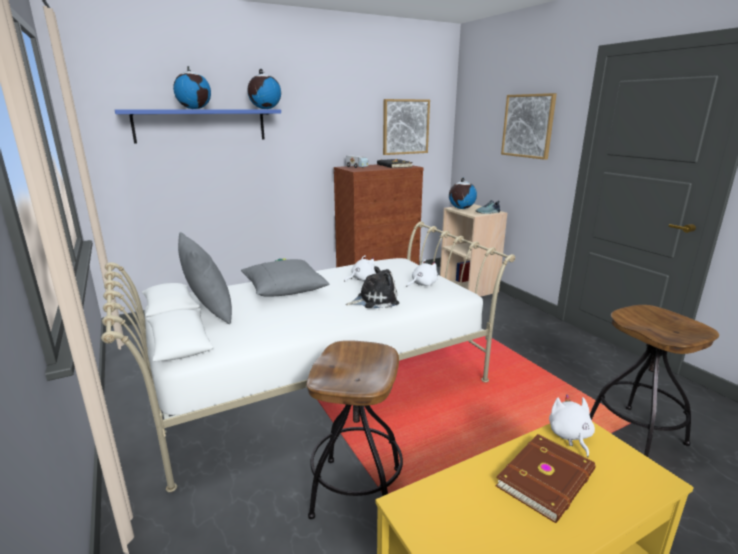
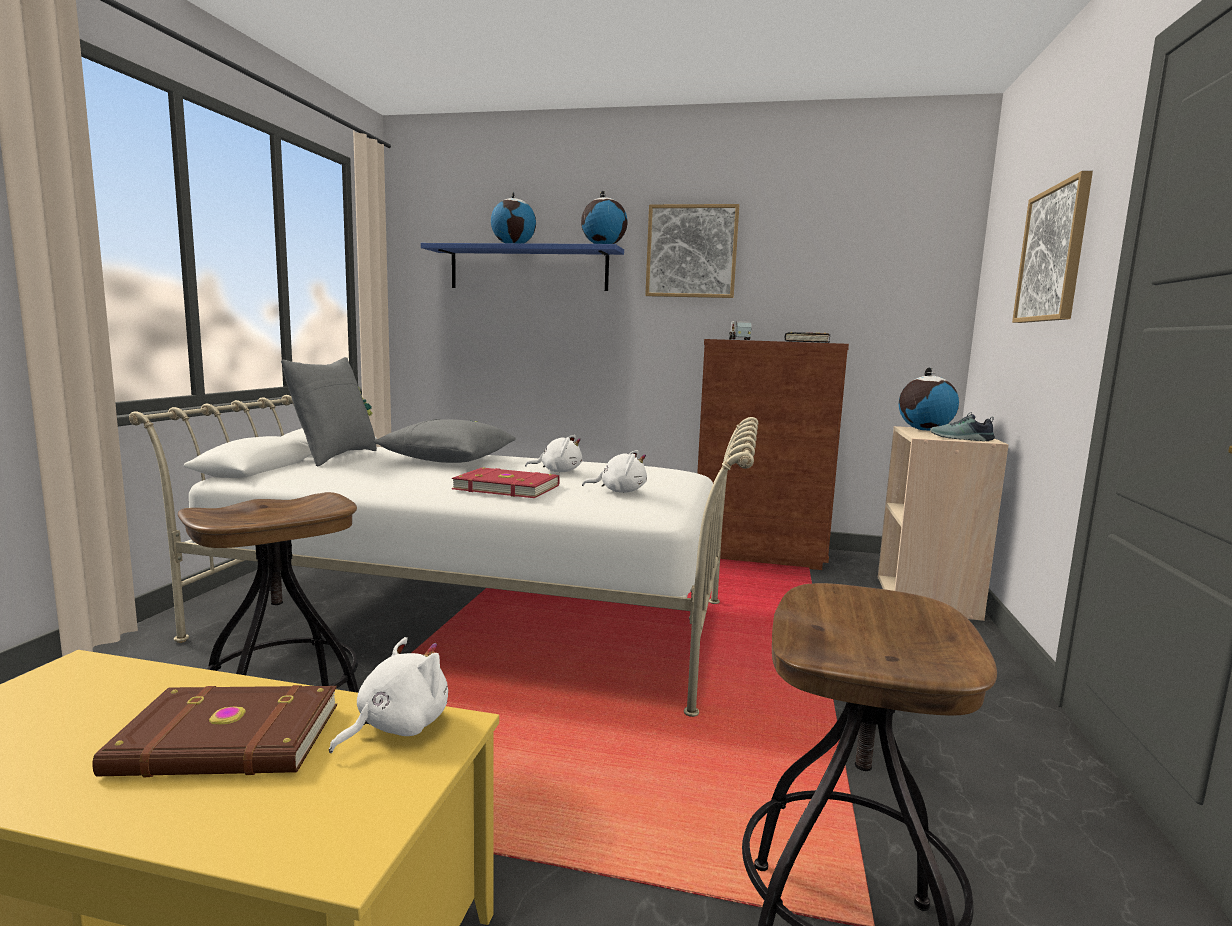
camera: 40 degrees right, 10 degrees down
(374, 300) = (507, 487): plush toy -> red book
(405, 127) = (859, 281): picture -> picture (691, 251)

